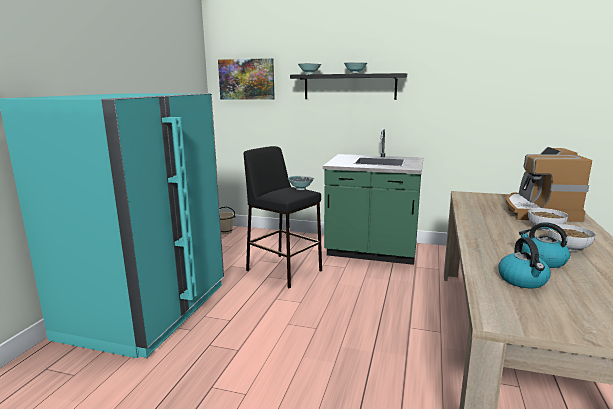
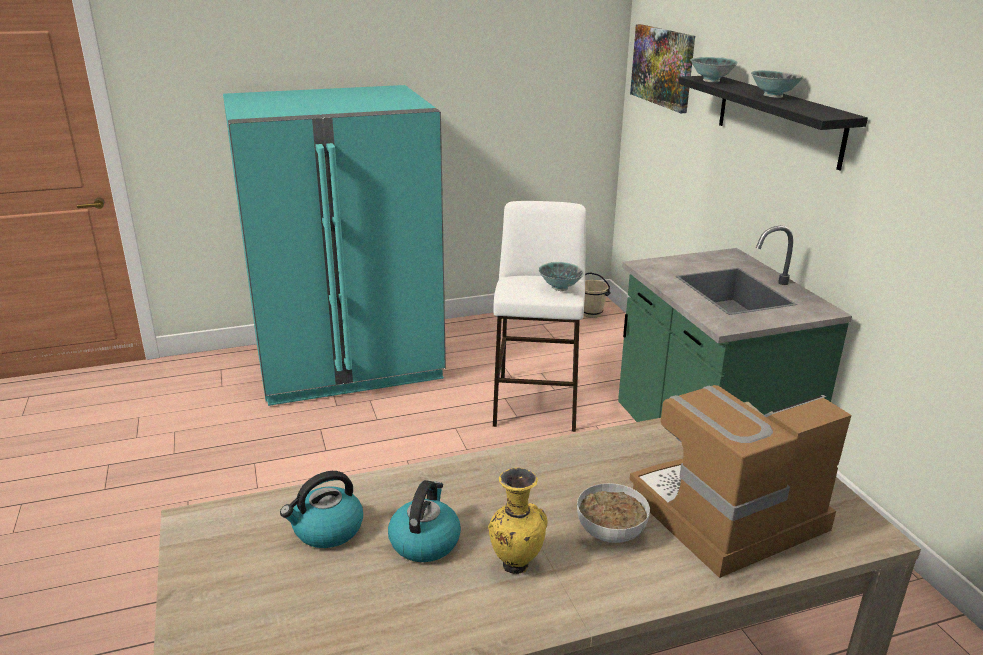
camera: 55 degrees right, 10 degrees up
(283, 270) = (536, 402): black stool -> white stool
(568, 248) = (515, 564): bowl -> yellow vase

